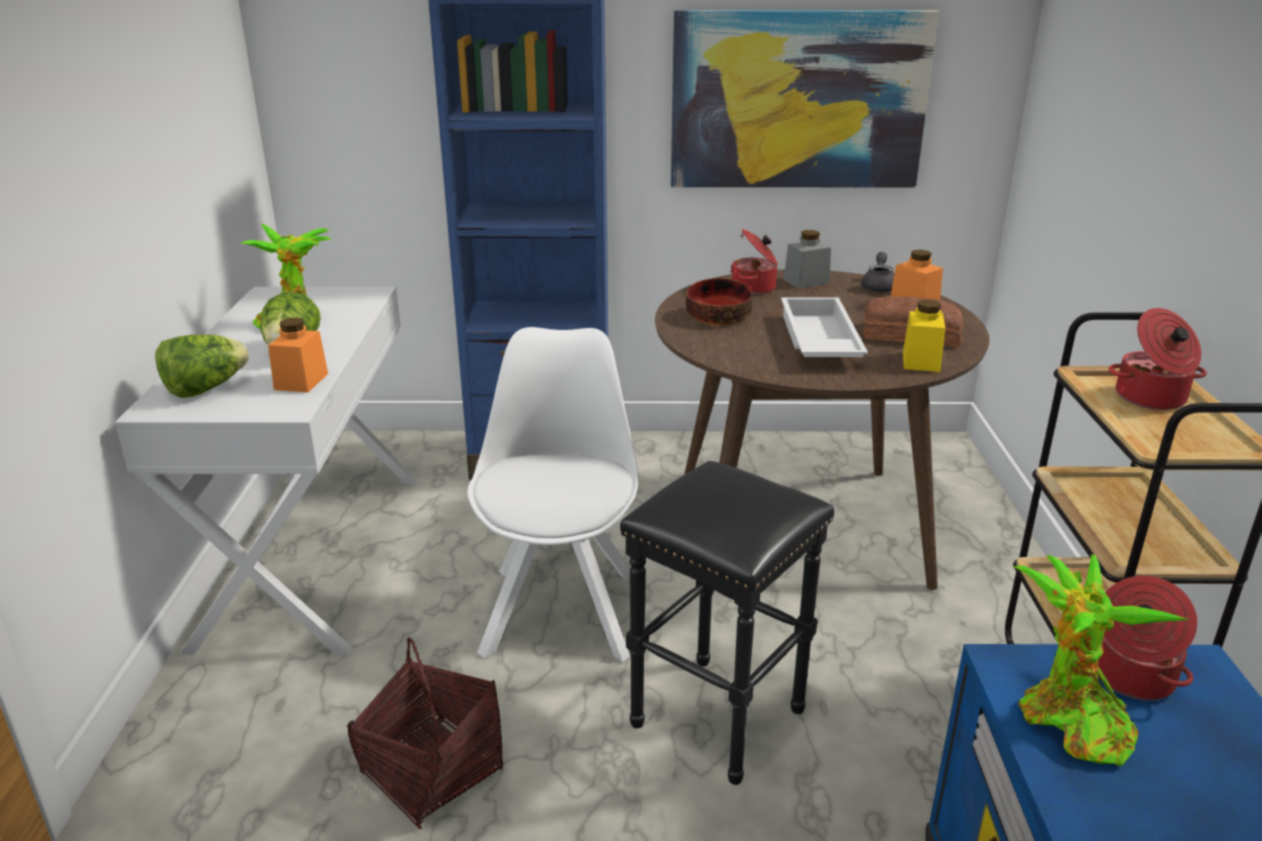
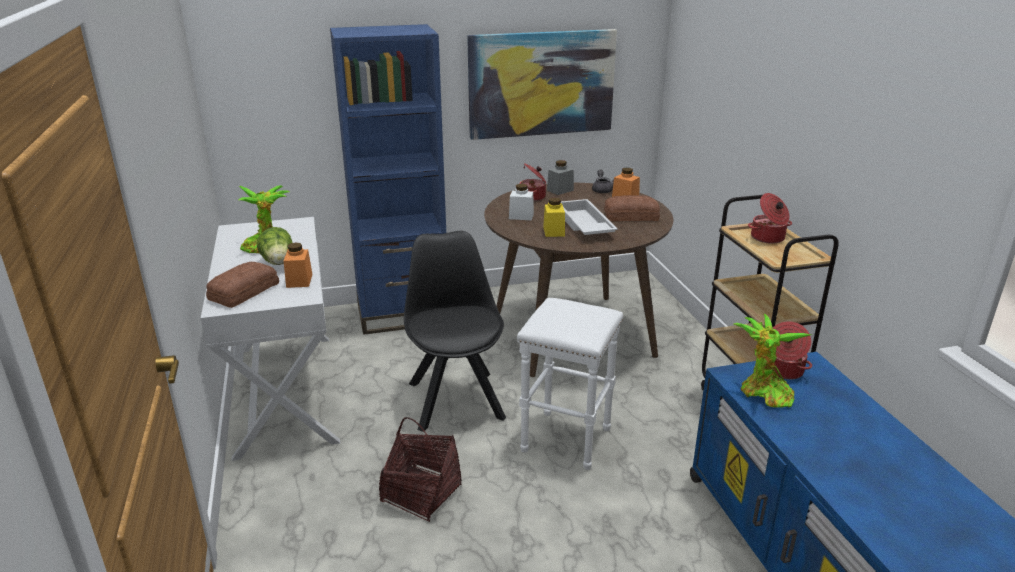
camera: 15 degrees left, 0 degrees up
(206, 389) = (242, 292): lettuce -> bread
(562, 610) = (456, 399): white chair -> black chair
(717, 316) = (521, 216): bowl -> white jar
(718, 720) = (567, 440): black stool -> white stool
(921, 361) = (642, 231): yellow jar -> yellow jar (554, 231)

